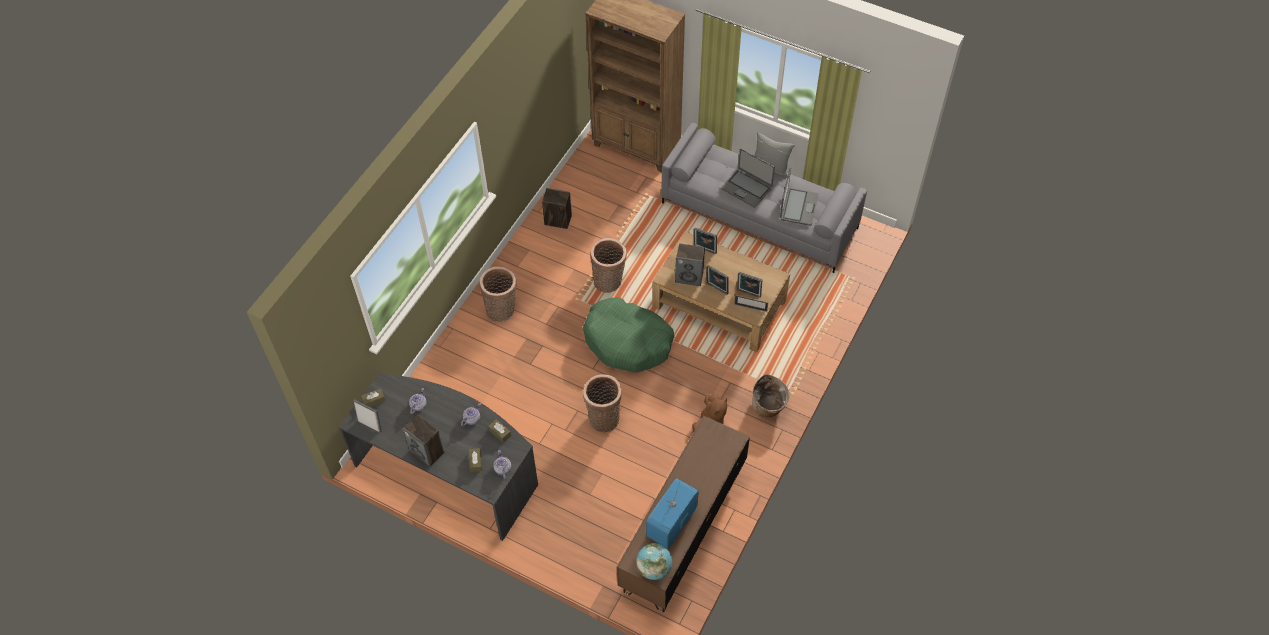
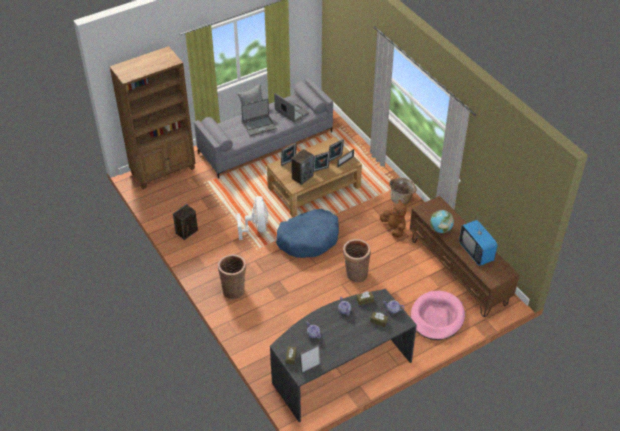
camera: 60 degrees left, 10 degrees down
(427, 451) = (353, 343): speaker -> none
(589, 538) = (437, 317): none -> pink dog bed
(609, 281) = (256, 228): basket -> white fan
(628, 341) = (308, 239): green dog bed -> blue dog bed
(654, 568) = (501, 273): globe -> globe (440, 229)

